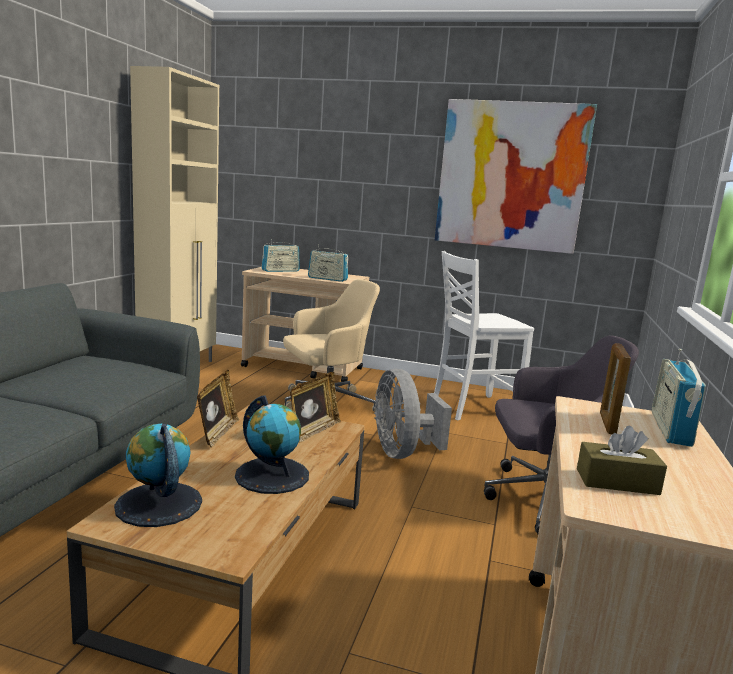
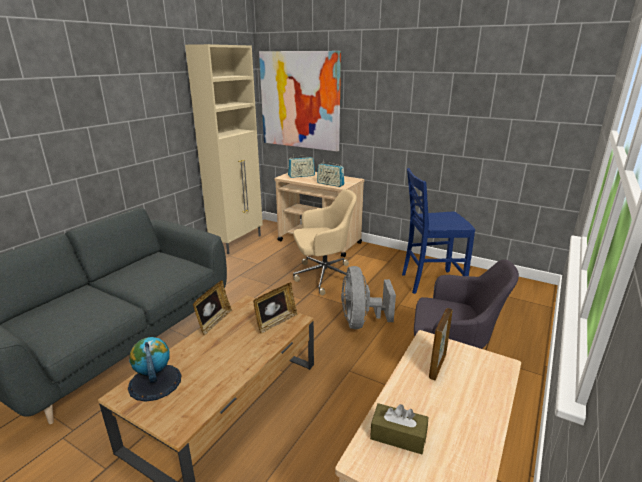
camera: 15 degrees right, 10 degrees up
(272, 475) = (232, 362): globe -> none
(473, 408) = (430, 282): white chair -> blue chair
(511, 176) = (470, 102): picture -> picture (300, 100)
(670, 429) = (486, 376): radio -> none

